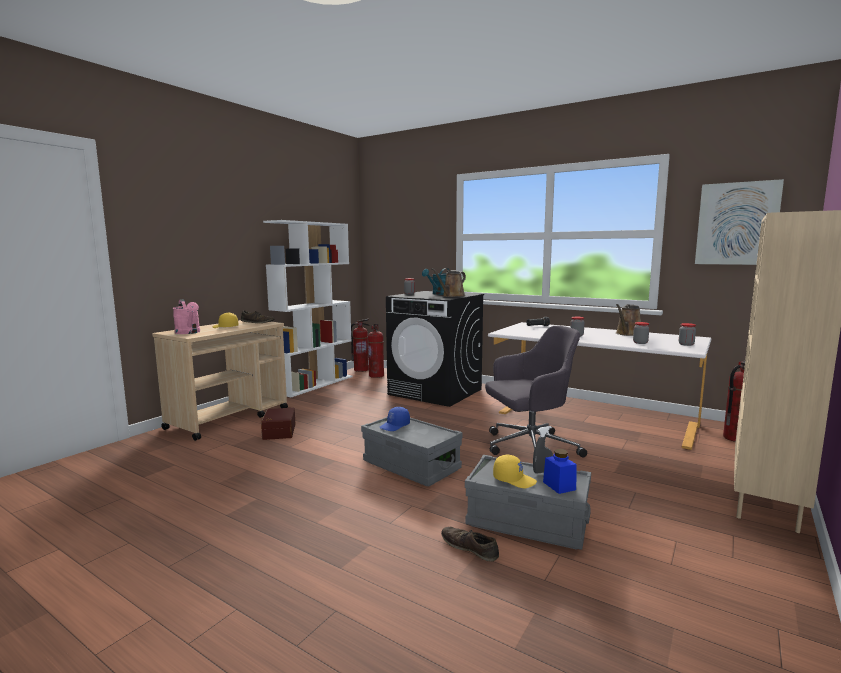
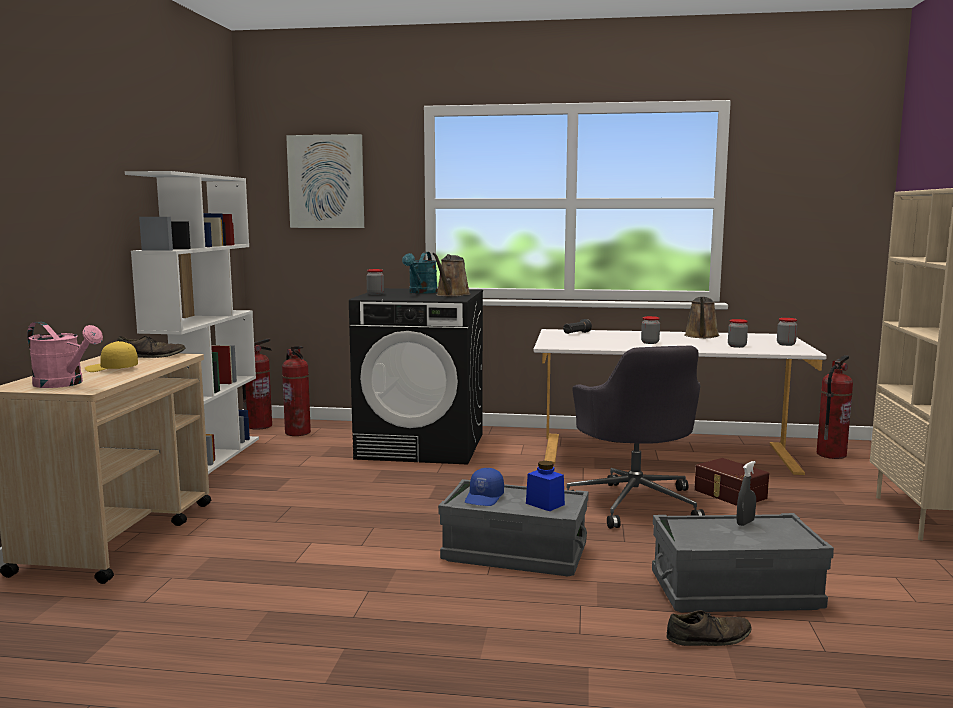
camera: 25 degrees left, 0 degrees up
(278, 431) = (242, 542): brown storage box -> brown storage box (729, 494)
(469, 547) = (709, 638): brown shoe -> brown shoe turned 150 degrees clockwise
(514, 479) = (726, 538): yellow cap -> none
(529, 448) = (635, 503): grey office chair -> grey office chair turned 120 degrees clockwise
(559, 486) = (781, 535): blue jar -> blue jar (545, 504)
(737, 224) = (809, 192): picture -> picture (326, 182)

